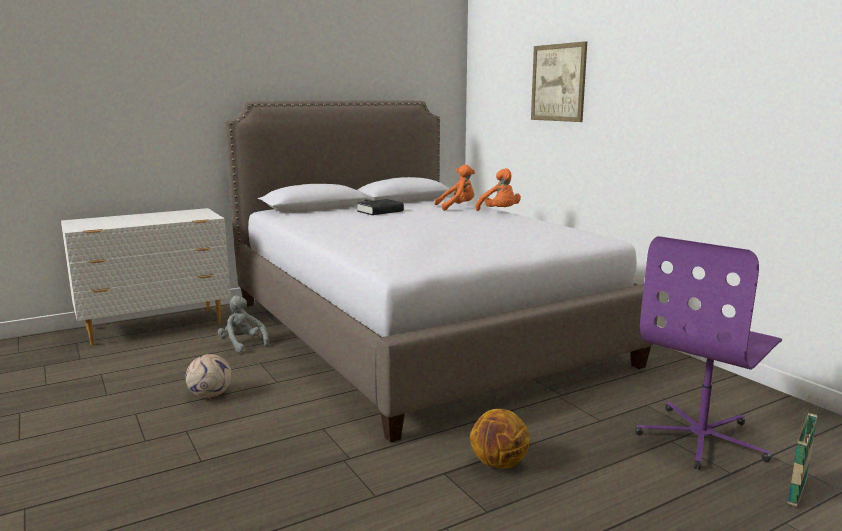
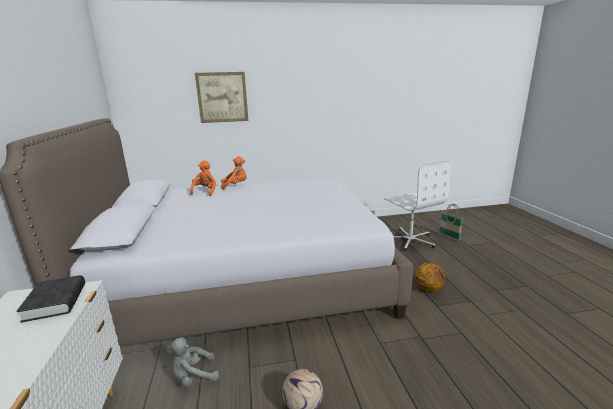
camera: 70 degrees left, 5 degrees up
(380, 211) = (183, 212): black book -> black book (56, 302)
(702, 438) = (410, 240): purple office chair -> white office chair

